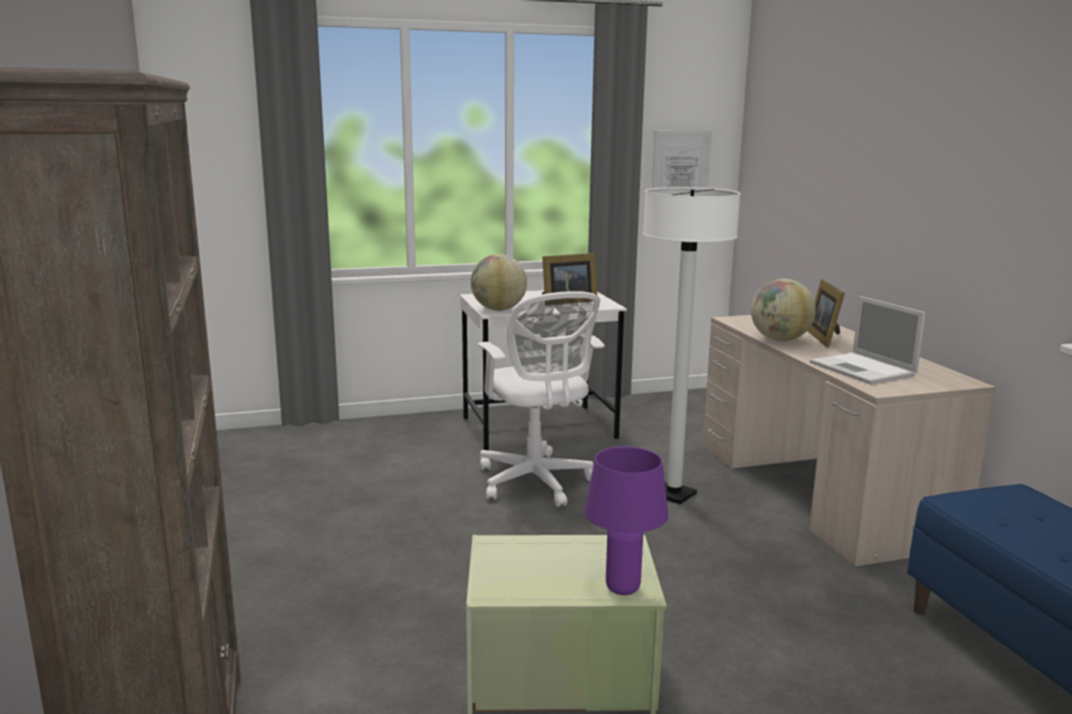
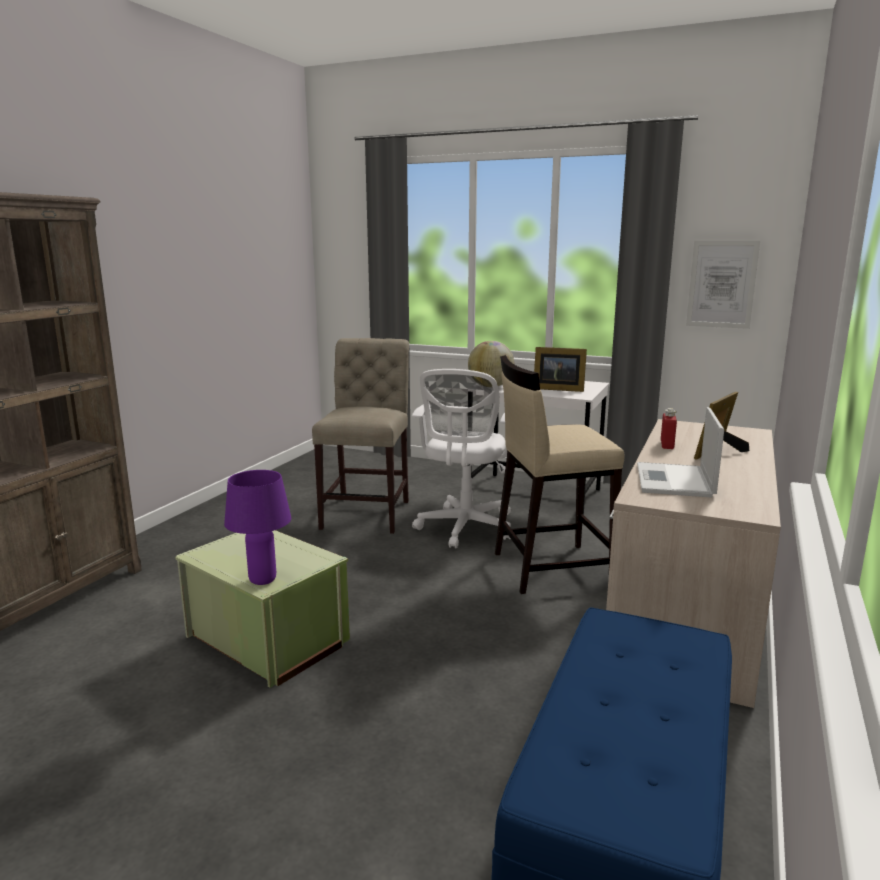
camera: 40 degrees right, 0 degrees up
(403, 498) = (368, 512): none -> beige chair
(673, 495) = (550, 568): white floor lamp -> beige stool
(779, 340) = (667, 445): globe -> red bottle

